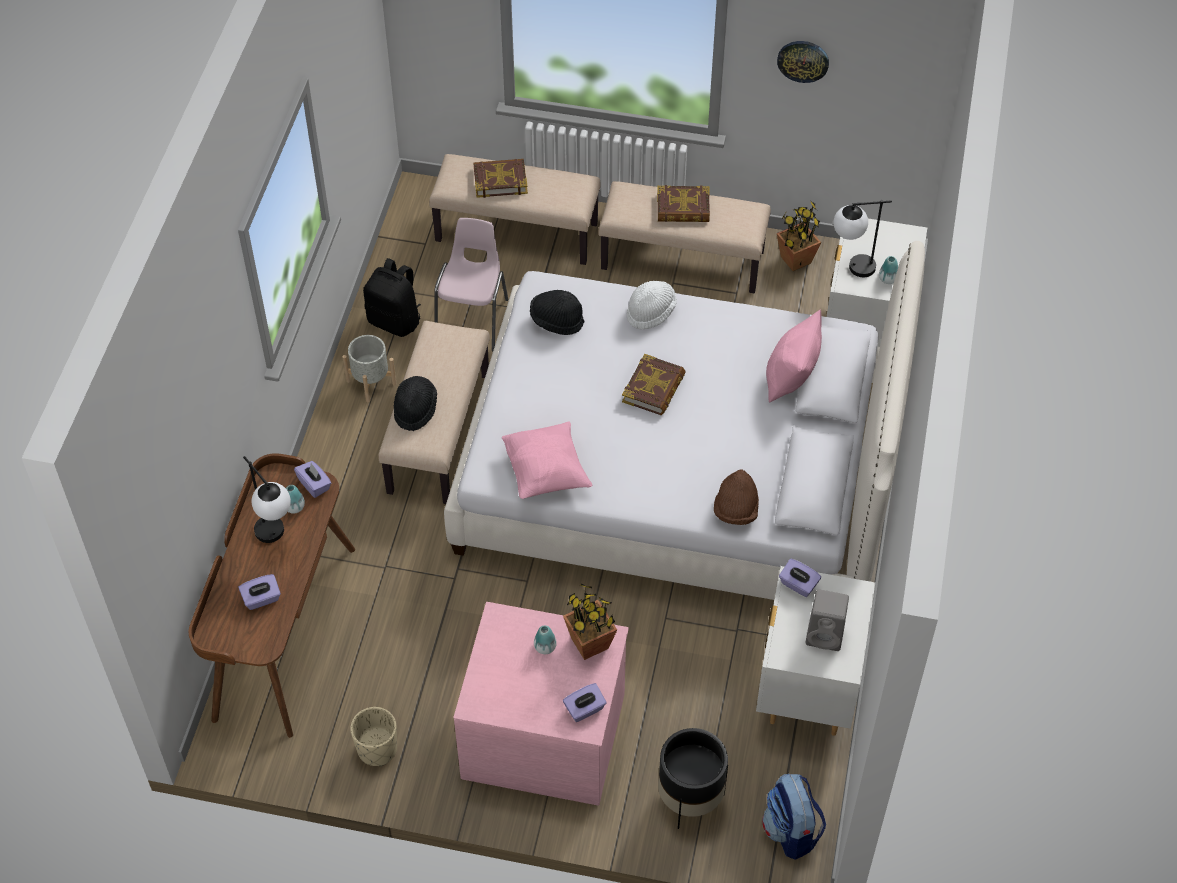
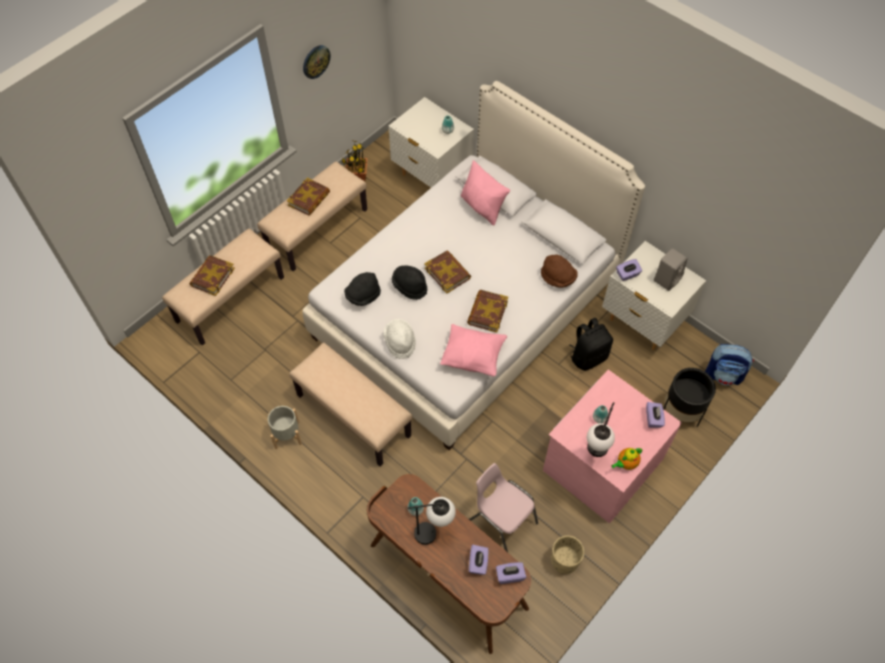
camera: 60 degrees left, 5 degrees up
(314, 485) = (405, 489): purple tissue box -> purple tissue box (510, 575)
(395, 321) = (248, 398): black backpack -> black backpack (588, 356)
(415, 409) = (360, 409): black hat -> black hat (410, 286)
(473, 320) = (280, 355): pink chair -> pink chair (501, 521)
(496, 704) = (626, 463): none -> teapot
(590, 643) = (609, 394): potted plant -> none
(623, 457) = (487, 312): none -> book
(650, 312) = (390, 247): white hat -> white hat (400, 342)
(851, 268) = (428, 142): table lamp -> table lamp (595, 455)

